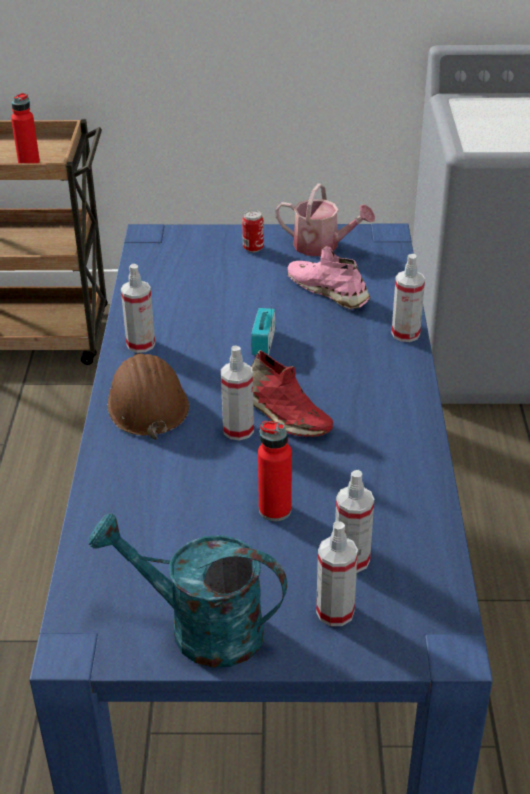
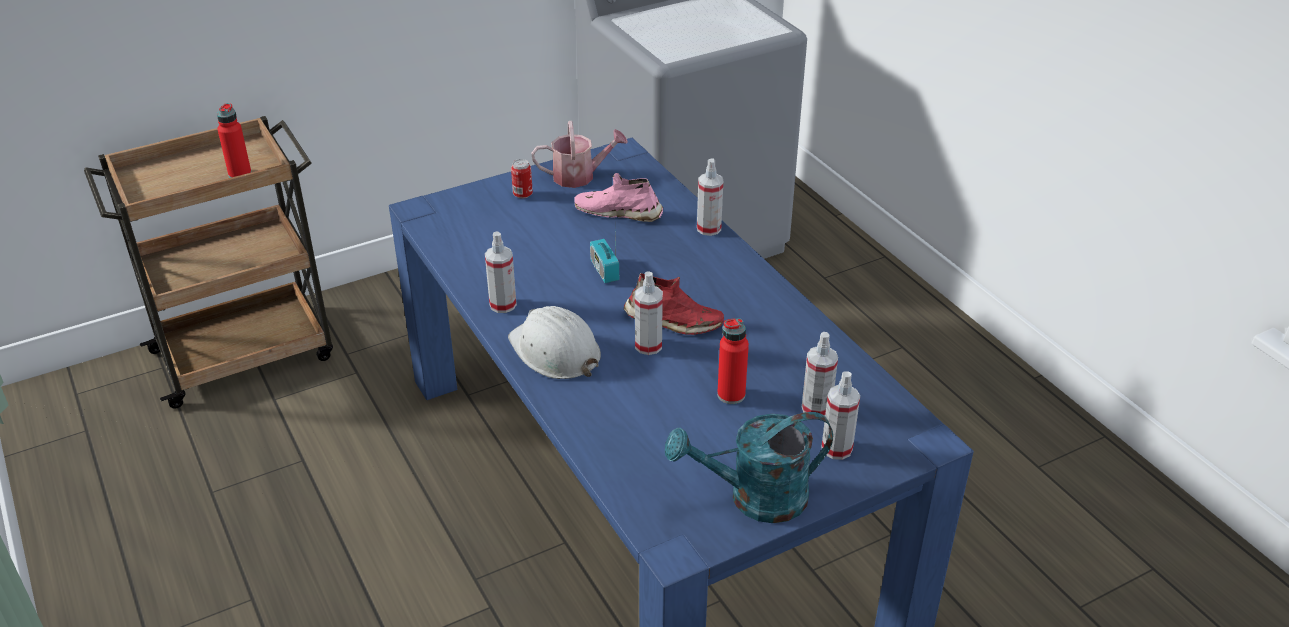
camera: 30 degrees left, 0 degrees up
(146, 404) = (555, 351): brown hard hat -> white hard hat

